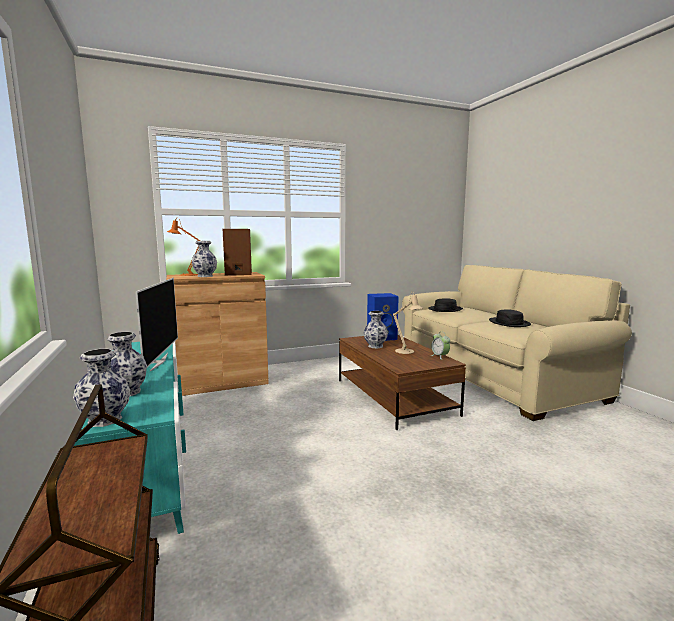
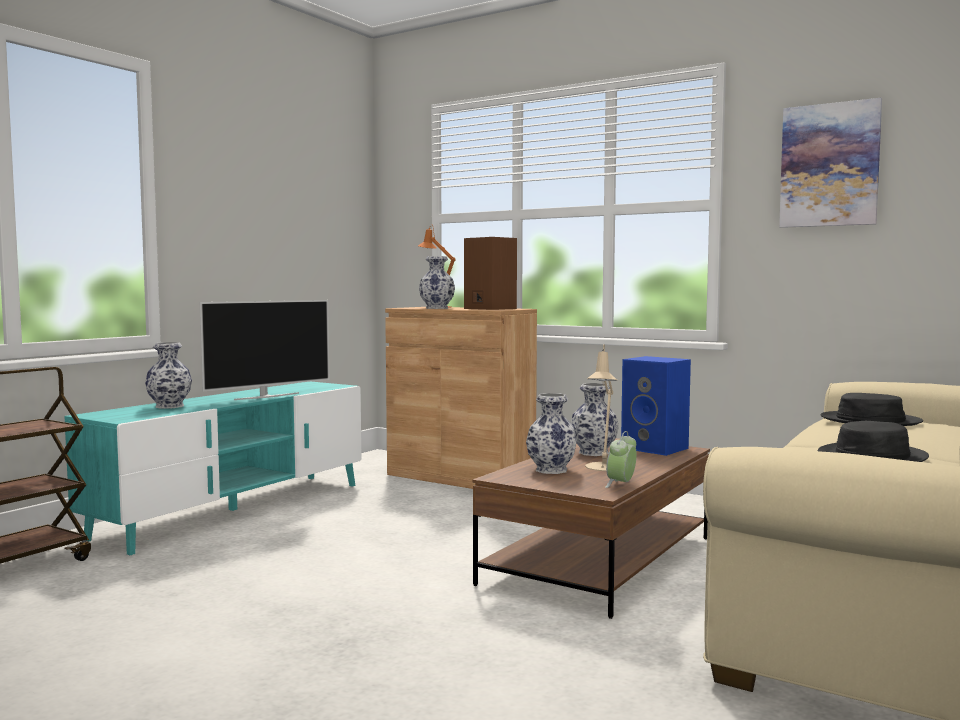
camera: 55 degrees right, 5 degrees down
(104, 420) = (100, 414): vase -> vase (550, 470)
(388, 201) = (829, 165): none -> picture

